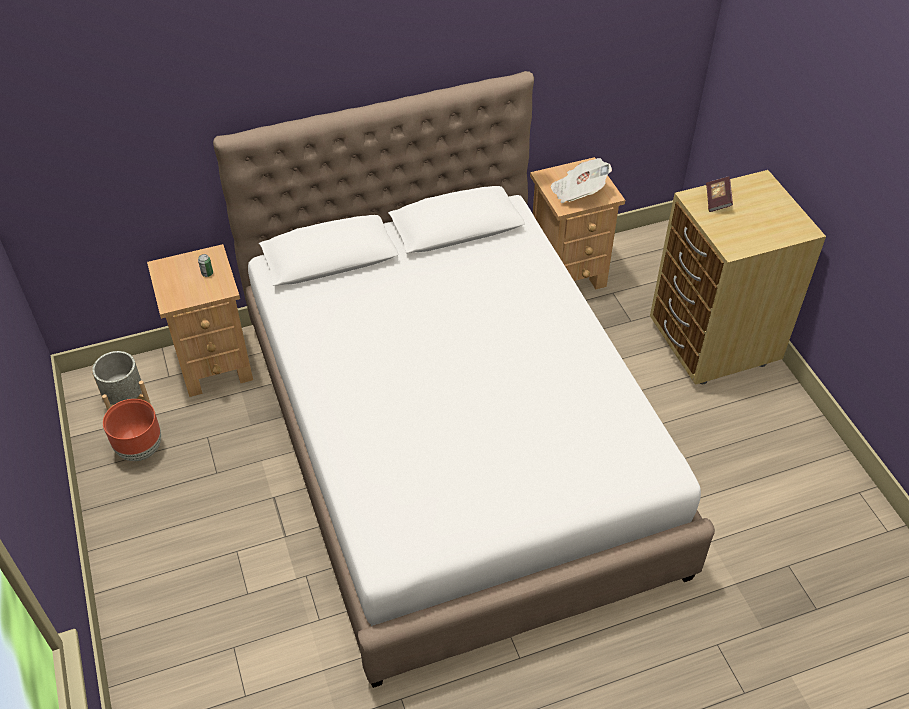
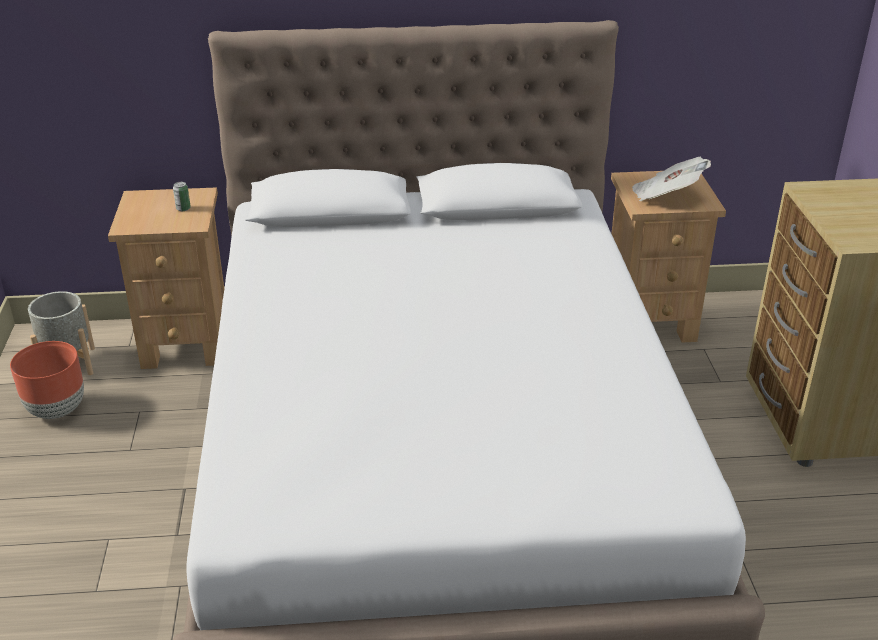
camera: 15 degrees right, 15 degrees down
(717, 200) = (843, 195): book -> none

